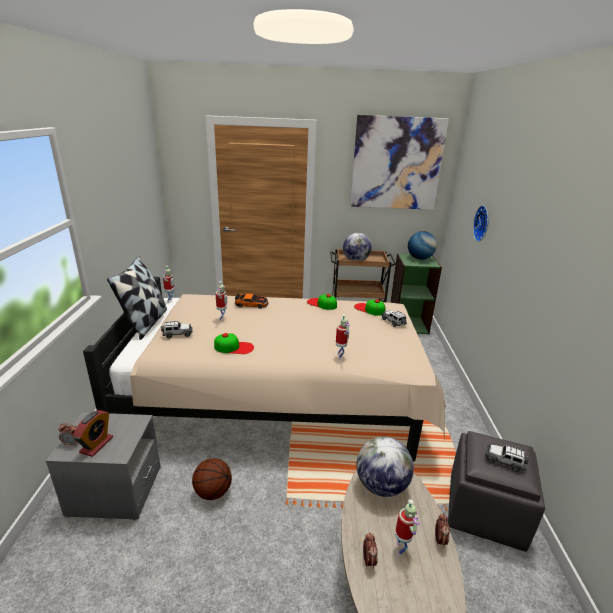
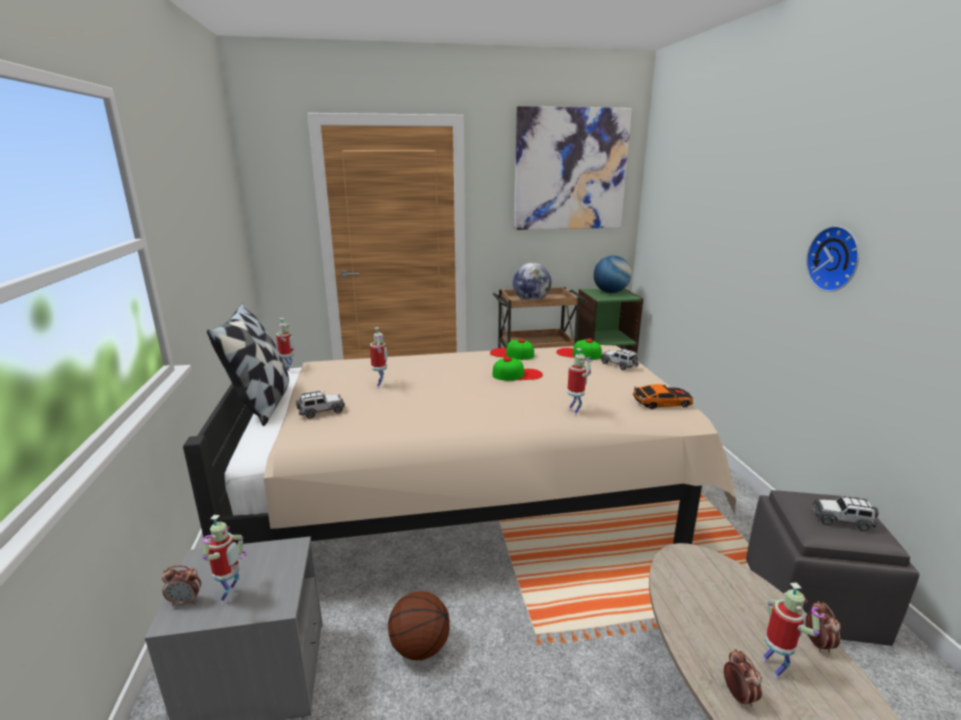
camera: 10 degrees left, 5 degrees down
(96, 445) = (231, 596): alarm clock -> toy robot
(234, 347) = (416, 418): cap -> cap (517, 374)
(251, 304) = (413, 363): toy car -> toy car (662, 402)
(381, 486) = (696, 583): globe -> none
(483, 223) = (706, 228): wall clock -> wall clock (836, 259)

